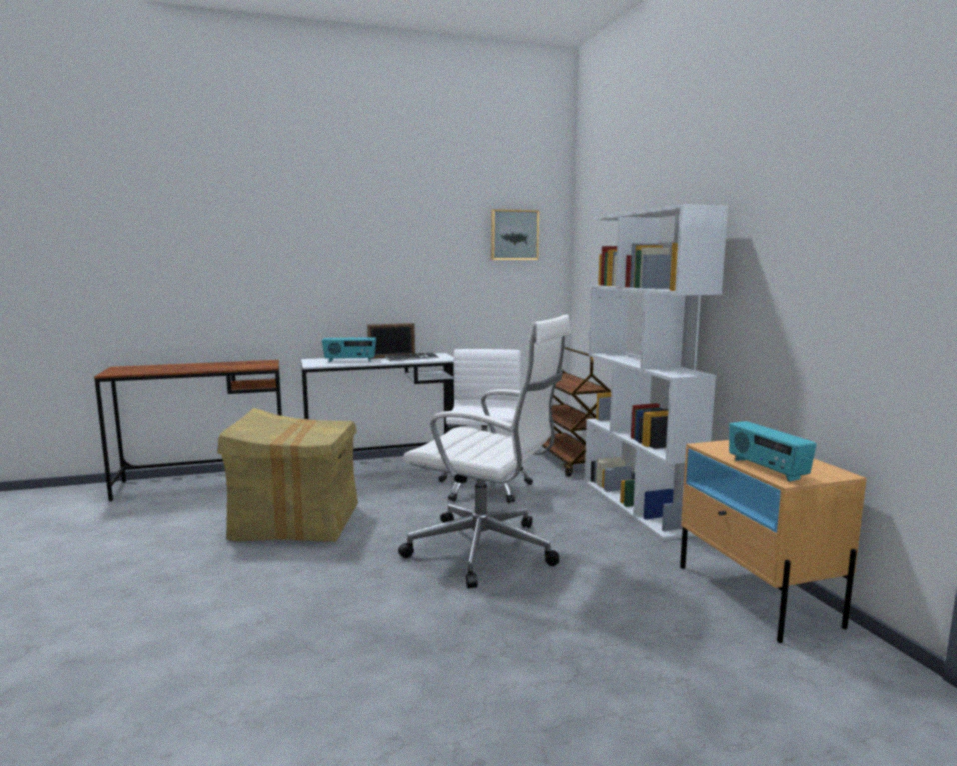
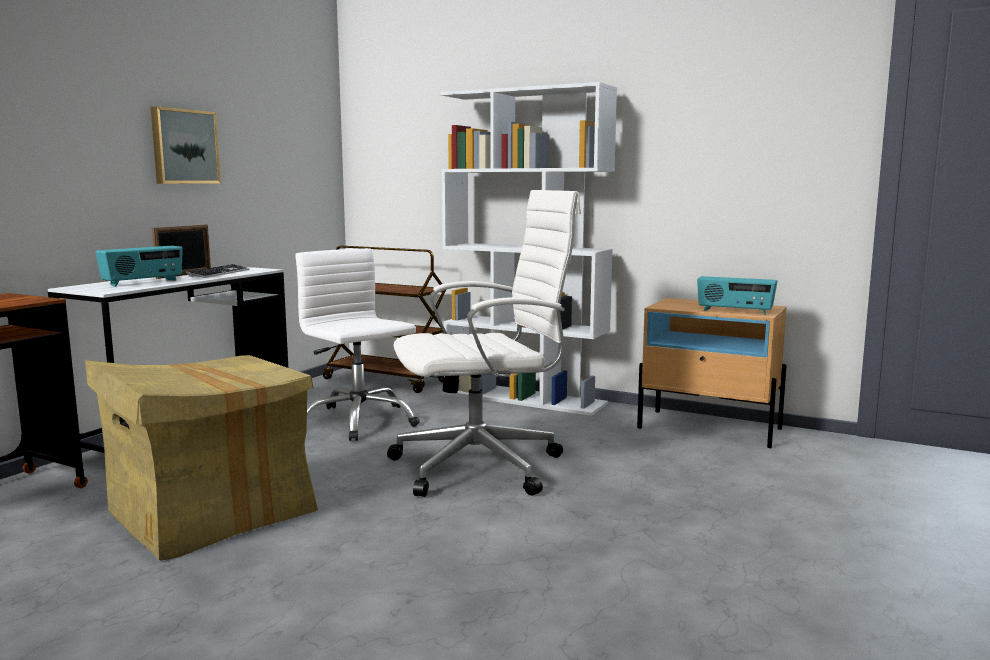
camera: 45 degrees left, 0 degrees up
(513, 235) = (288, 110): picture -> picture (184, 147)

